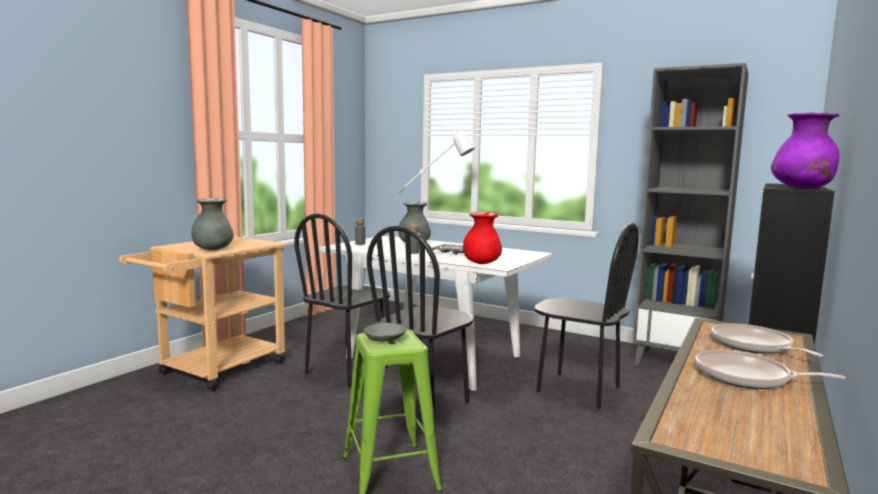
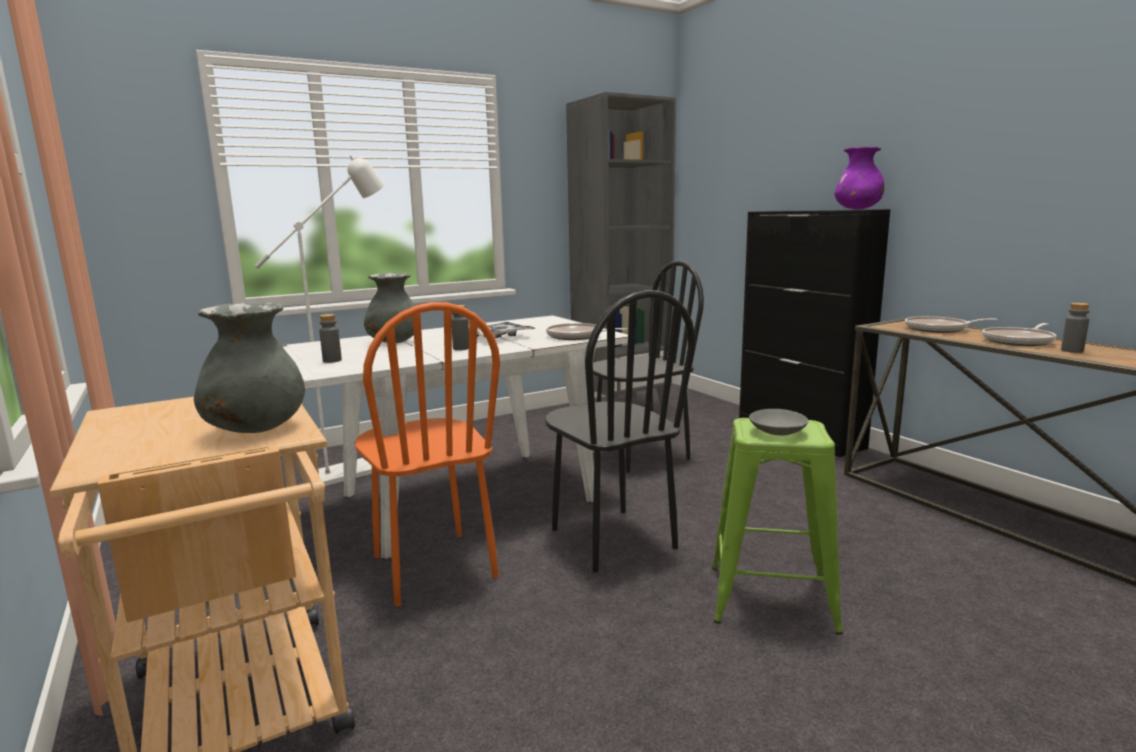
camera: 60 degrees left, 5 degrees up
(347, 370) = (433, 567): black chair -> orange chair
(481, 263) = (577, 336): red vase -> frying pan
(727, 399) = (1072, 351): none -> grey bottle

